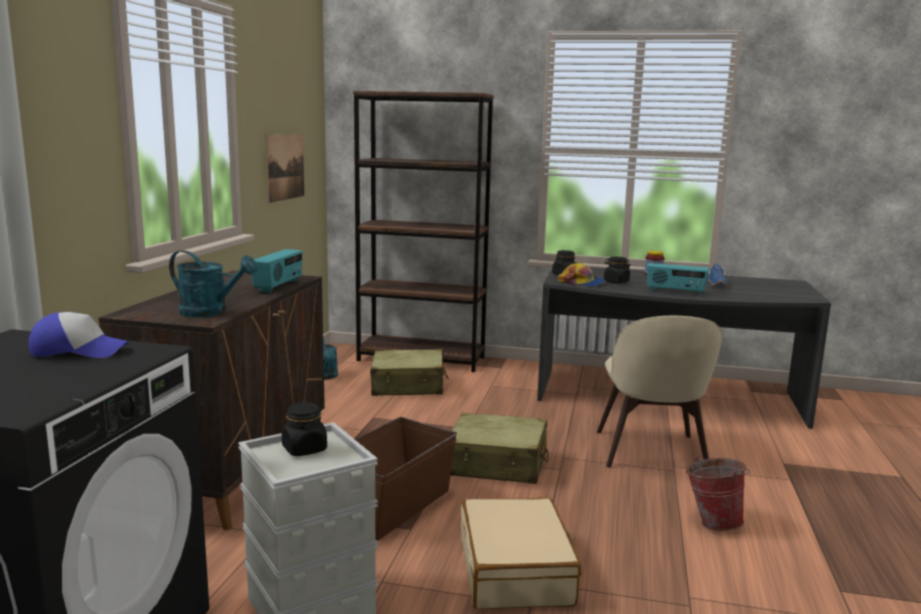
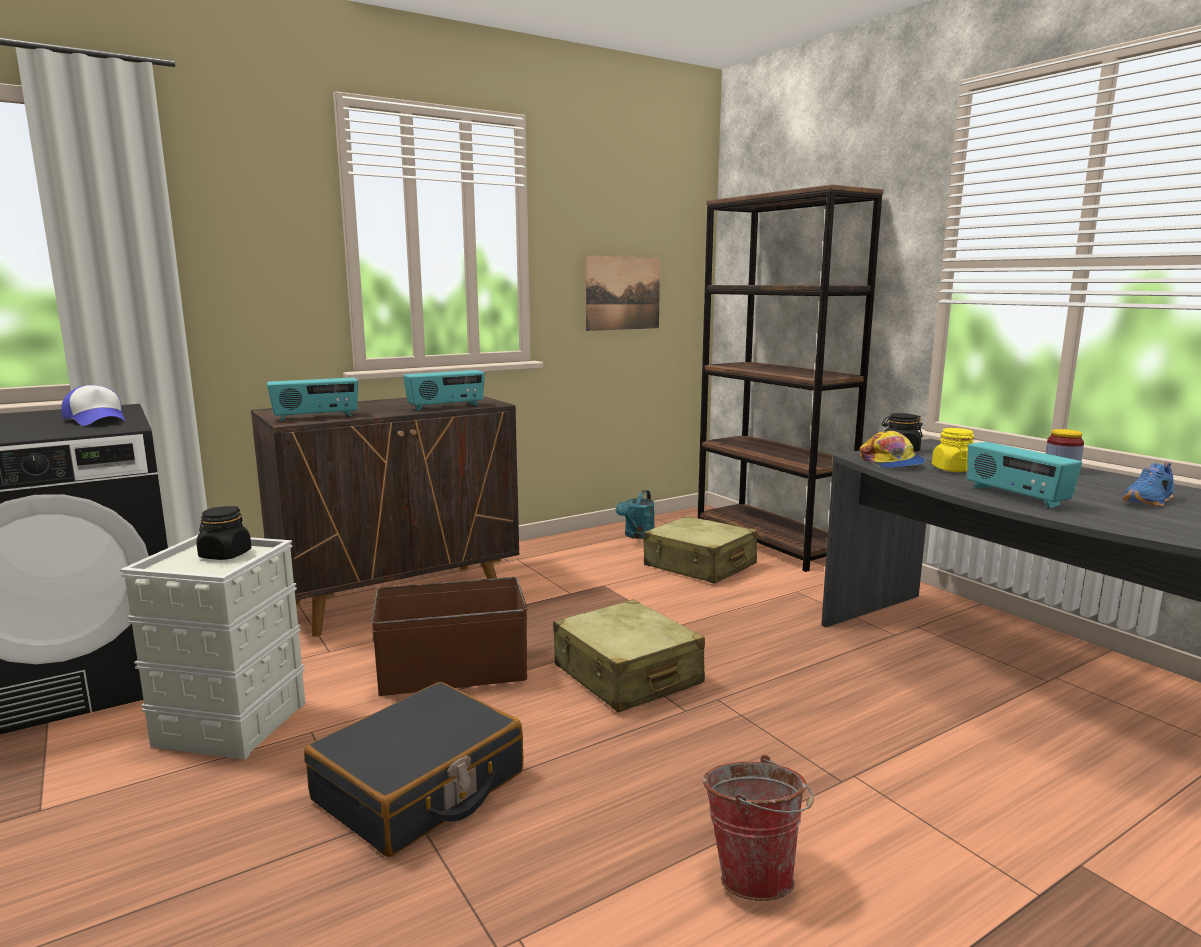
camera: 45 degrees right, 0 degrees up
(211, 313) = (316, 417): turquoise watering can -> radio
(516, 570) = (420, 788): beige suitcase -> black suitcase
(616, 282) = (953, 469): black jar -> yellow jar
(651, 453) = (853, 745): beige chair -> none

